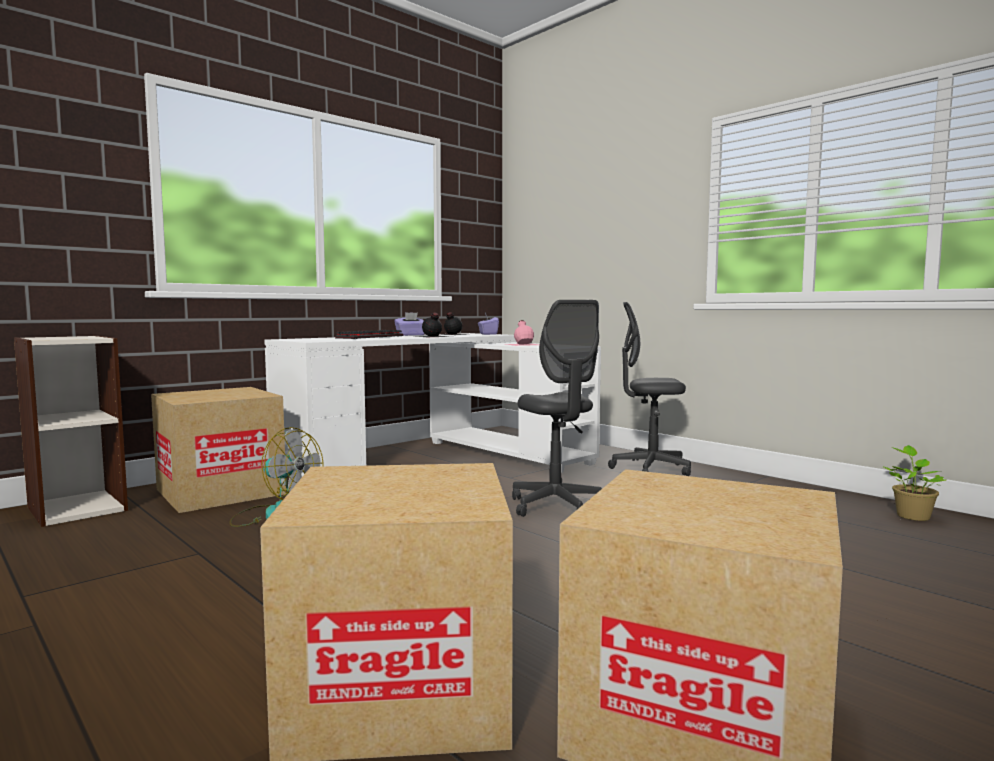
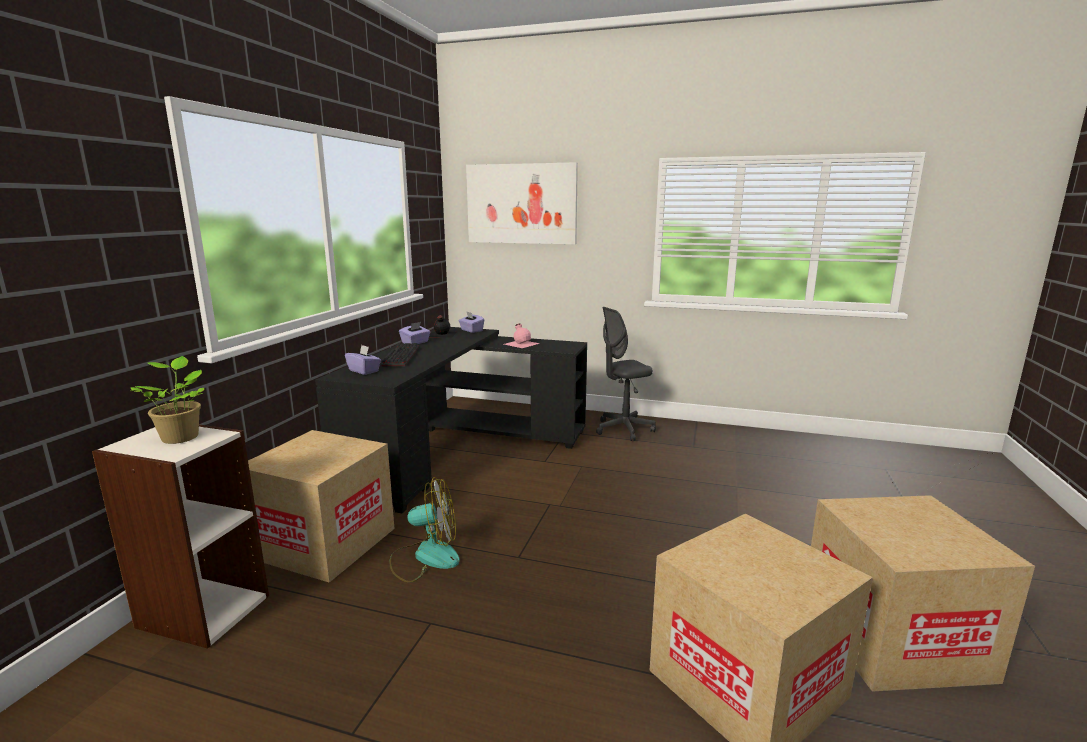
camera: 30 degrees left, 10 degrees up
(314, 339) = (364, 371): none -> purple tissue box
(432, 336) = (447, 345): black bottle -> none
(439, 458) = (459, 449): white desk -> black desk
(556, 506) = (616, 485): grey office chair -> none
(569, 199) = (521, 204): none -> picture
(912, 516) = (802, 442): potted plant -> potted plant (181, 437)

